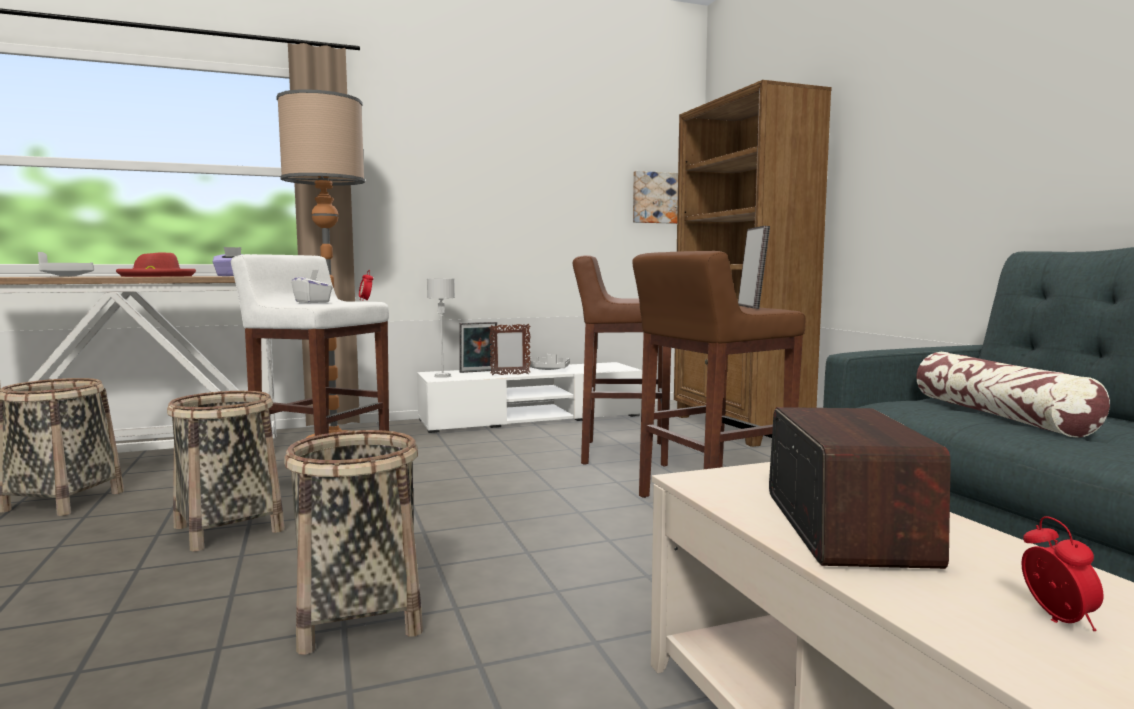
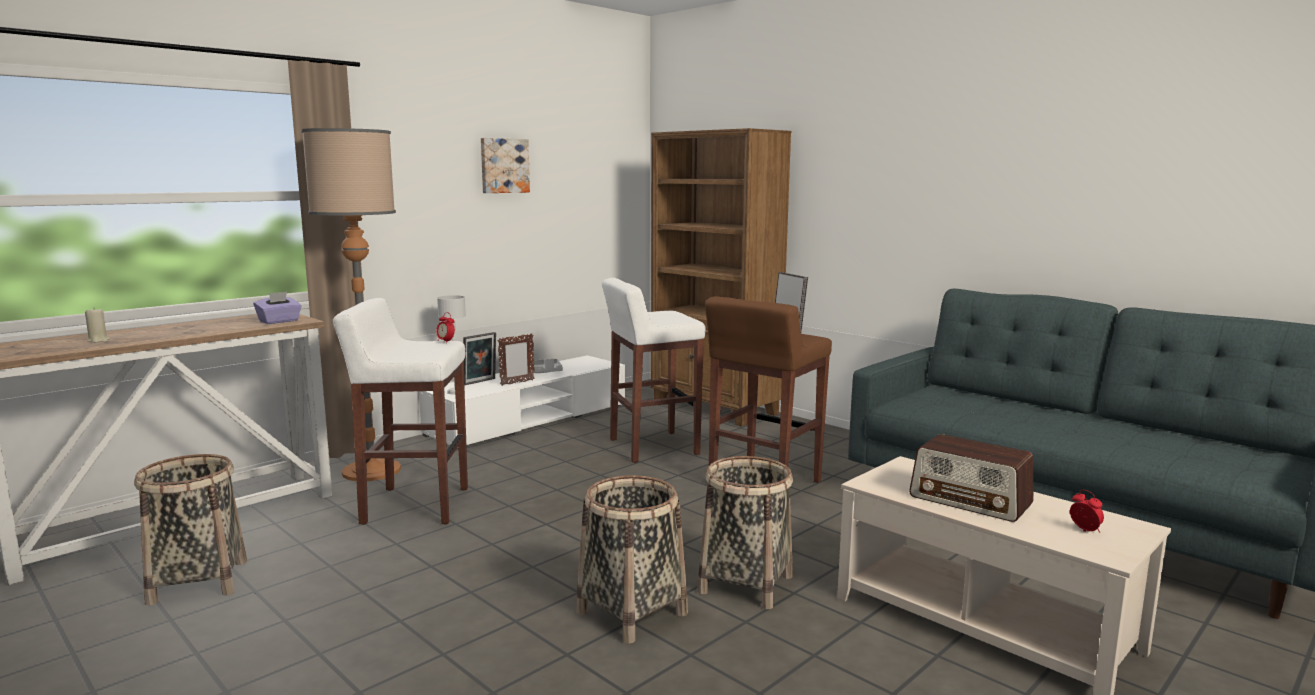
camera: 25 degrees left, 5 degrees up
(68, 276) = (98, 340): grey tray -> beige candle
(157, 276) = (195, 329): red hat -> none
(229, 529) = (421, 573): basket -> basket (746, 584)
(313, 302) = (413, 351): white tissue box -> none
(622, 453) = (652, 447): brown stool -> white stool
(655, 198) = (613, 198): picture -> picture (504, 165)
(845, 526) = (970, 500): radio -> radio turned 150 degrees clockwise
(999, 415) = (963, 406): pillow -> none

